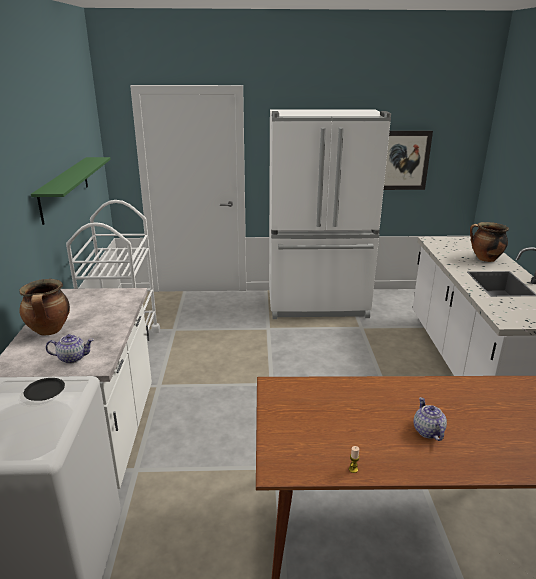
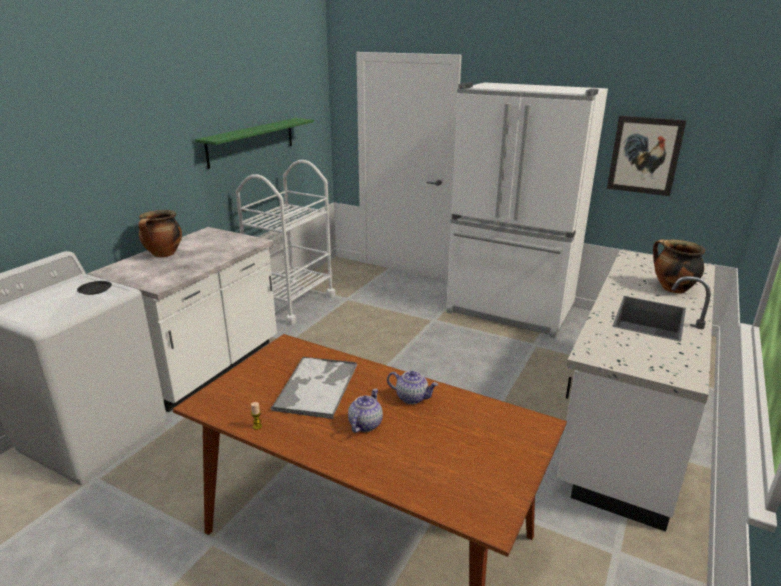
camera: 30 degrees right, 0 degrees up
(73, 358) = (152, 276): teapot -> teapot (412, 397)
(350, 414) = (317, 386): none -> tray

